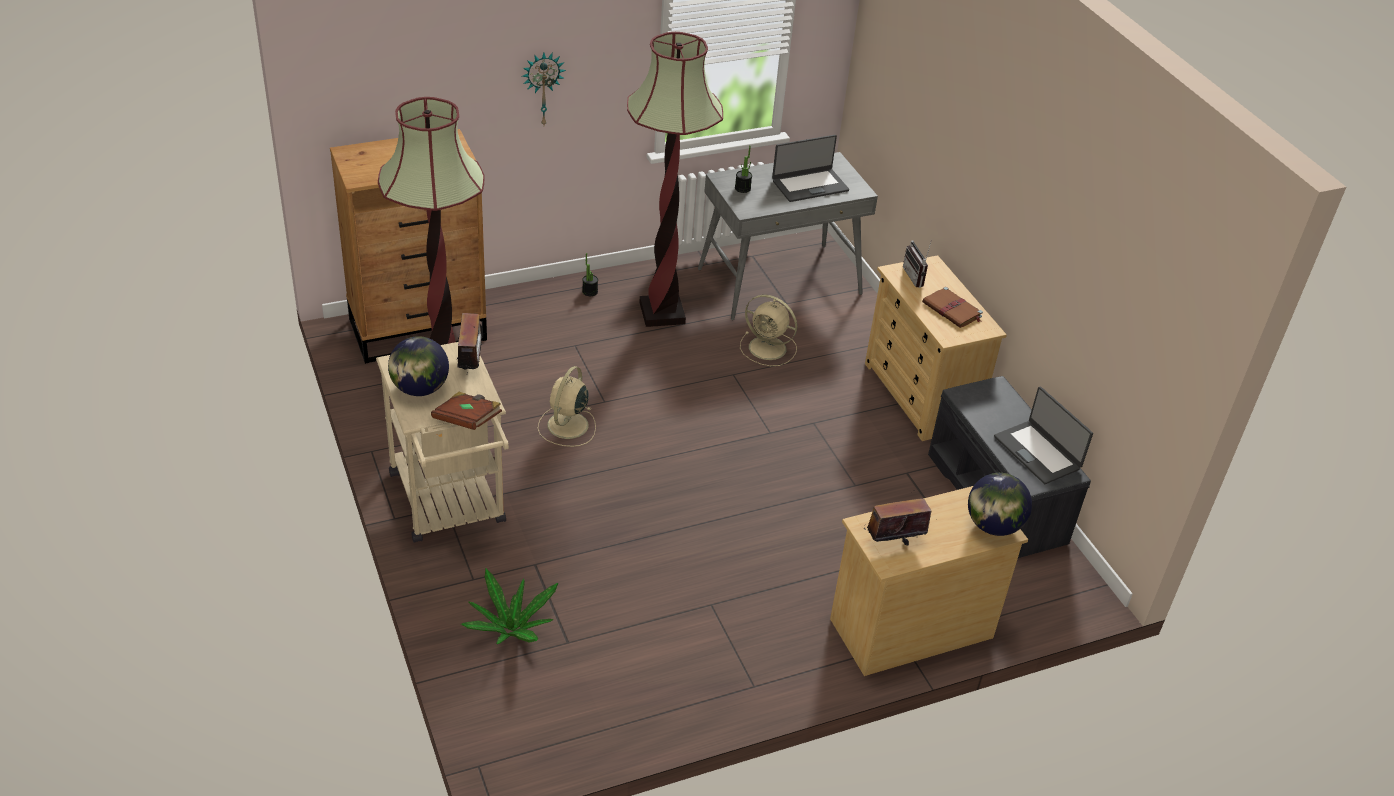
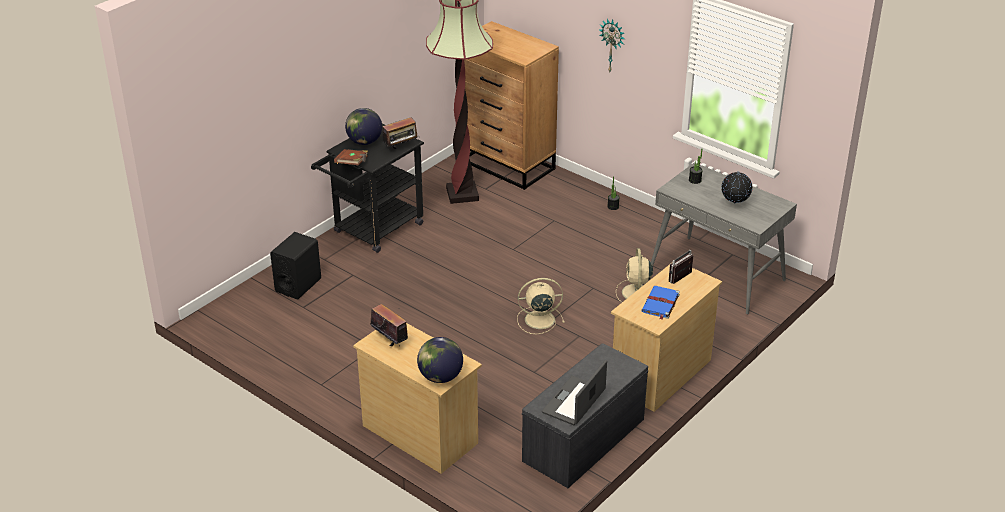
camera: 65 degrees right, 5 degrees down
(450, 505) = (373, 231): beige cart -> black cart
(511, 628) = (298, 285): potted plant -> black speaker
(567, 426) = (476, 244): beige fan -> beige fan (538, 320)
(662, 313) = (624, 240): floor lamp -> none
(809, 185) = (734, 204): laptop -> globe
(952, 310) = (660, 304): brown book -> blue book

